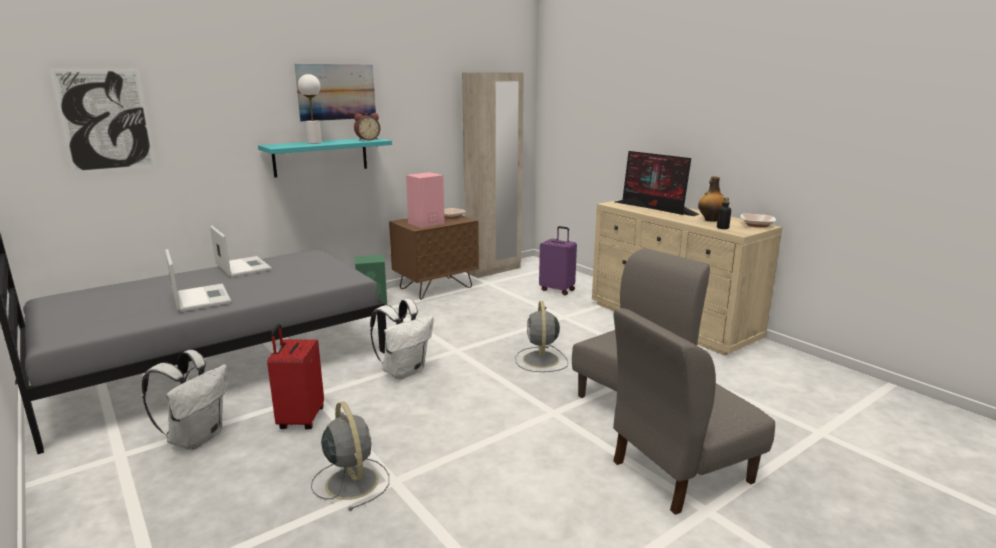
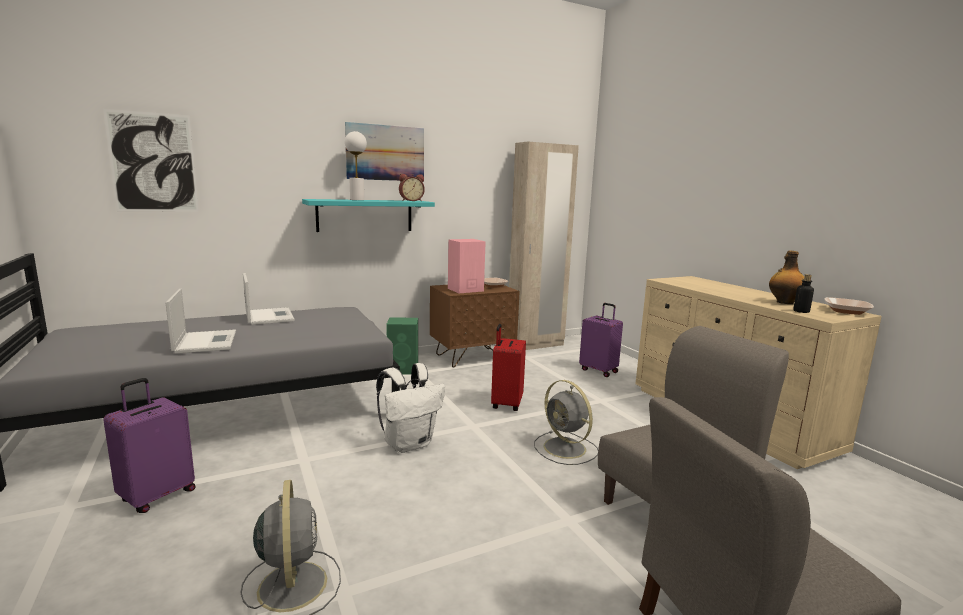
camera: 10 degrees right, 5 degrees down
(196, 438) = (157, 496): white backpack -> purple suitcase
(300, 419) = (274, 488): red suitcase -> red suitcase (506, 404)
(541, 360) = (566, 449): grey fan -> grey fan turned 45 degrees counterclockwise
(655, 208) = (715, 287): monitor -> none

